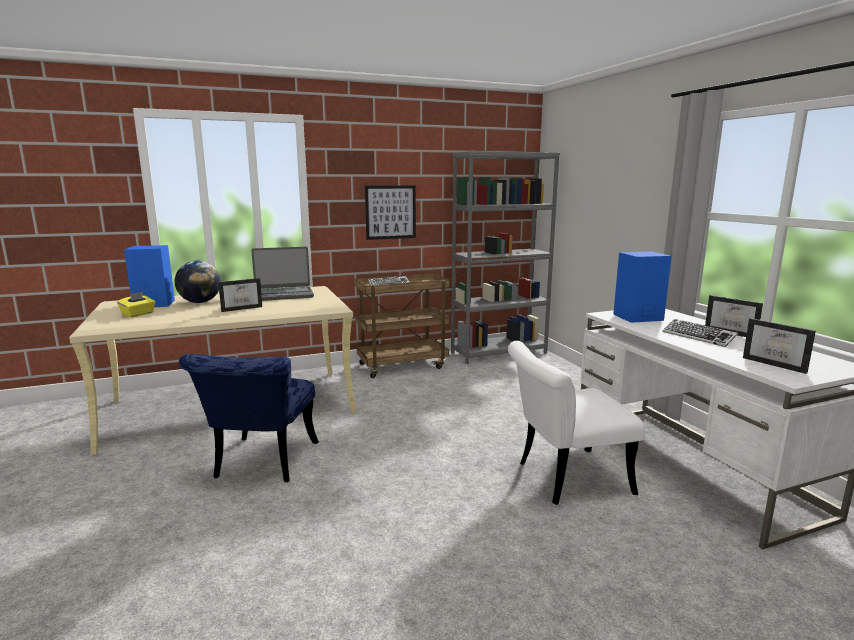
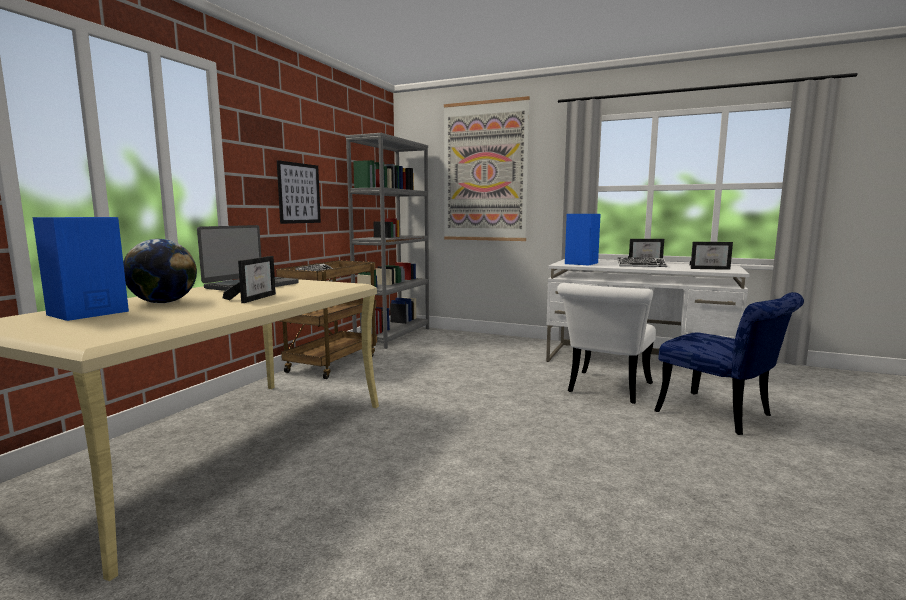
camera: 45 degrees left, 5 degrees down
(138, 314) = (117, 322): yellow tissue box -> none
(261, 464) = (389, 475): blue chair -> blue chair (723, 416)
(605, 185) = (484, 172): none -> picture

